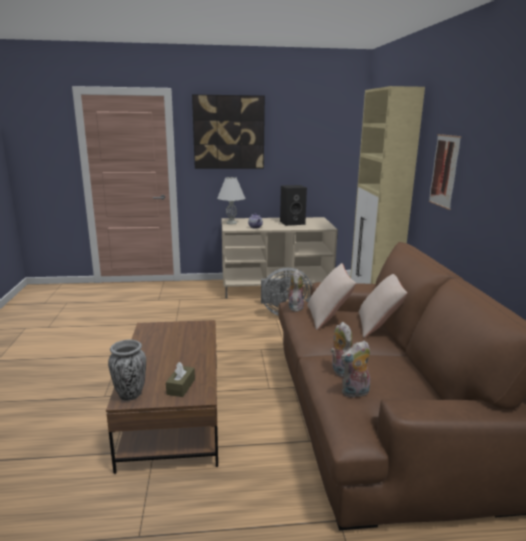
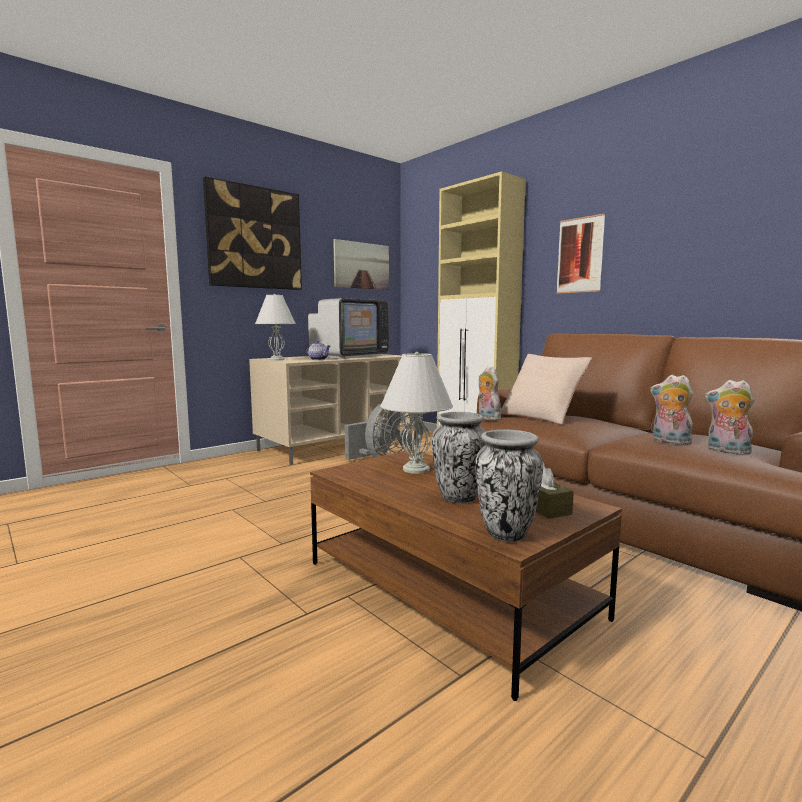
camera: 35 degrees left, 10 degrees down
(159, 365) = (458, 498): none -> vase
(183, 338) = (417, 469): none -> white table lamp
(292, 222) = (350, 356): black speaker -> television
(322, 146) = (361, 265): none -> picture
(355, 393) = (727, 451): plush toy -> plush toy turned 90 degrees clockwise
(378, 325) = (591, 416): beige pillow -> none

